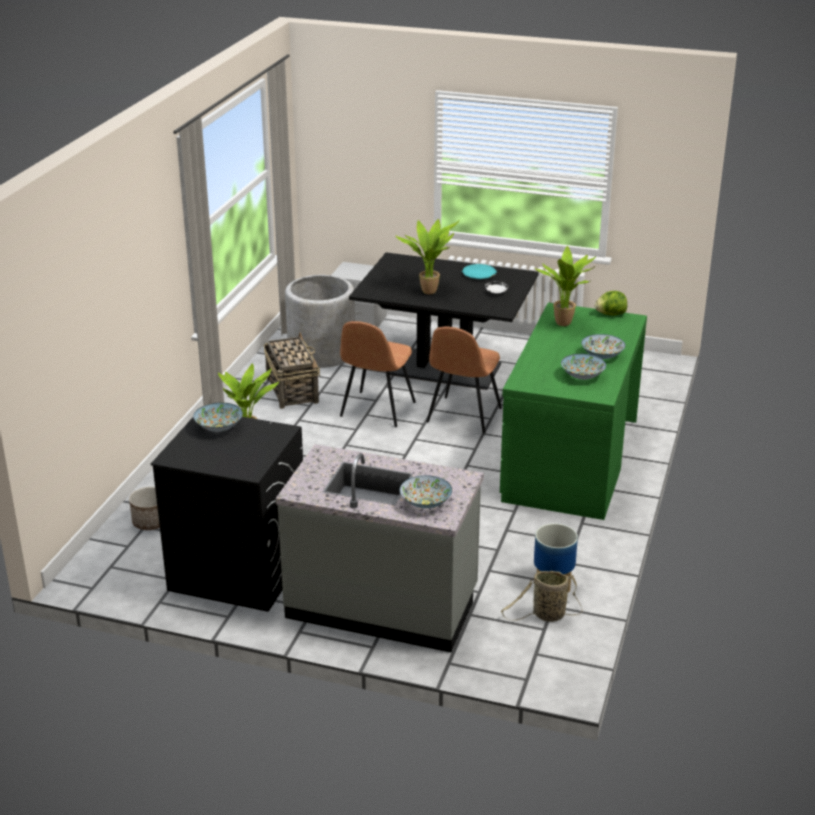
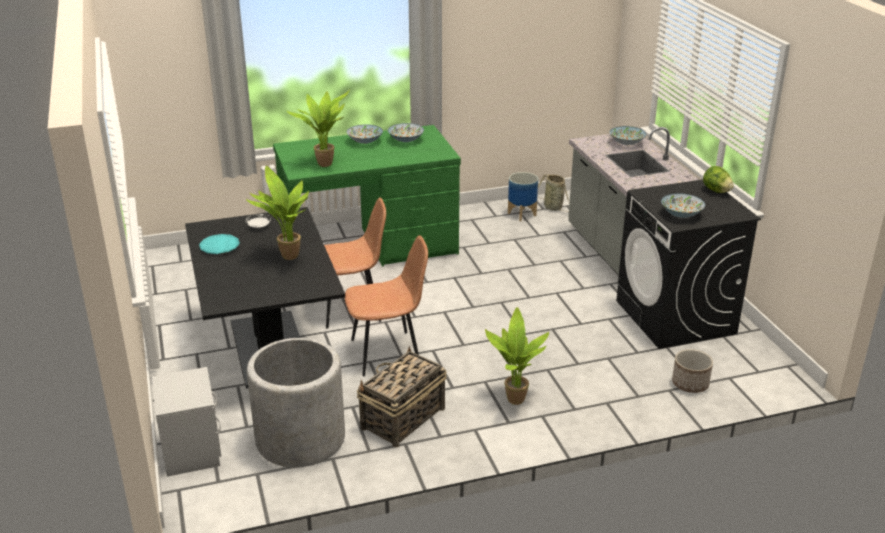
camera: 125 degrees left, 0 degrees up
(610, 314) = (286, 154): lettuce -> lettuce (716, 191)

